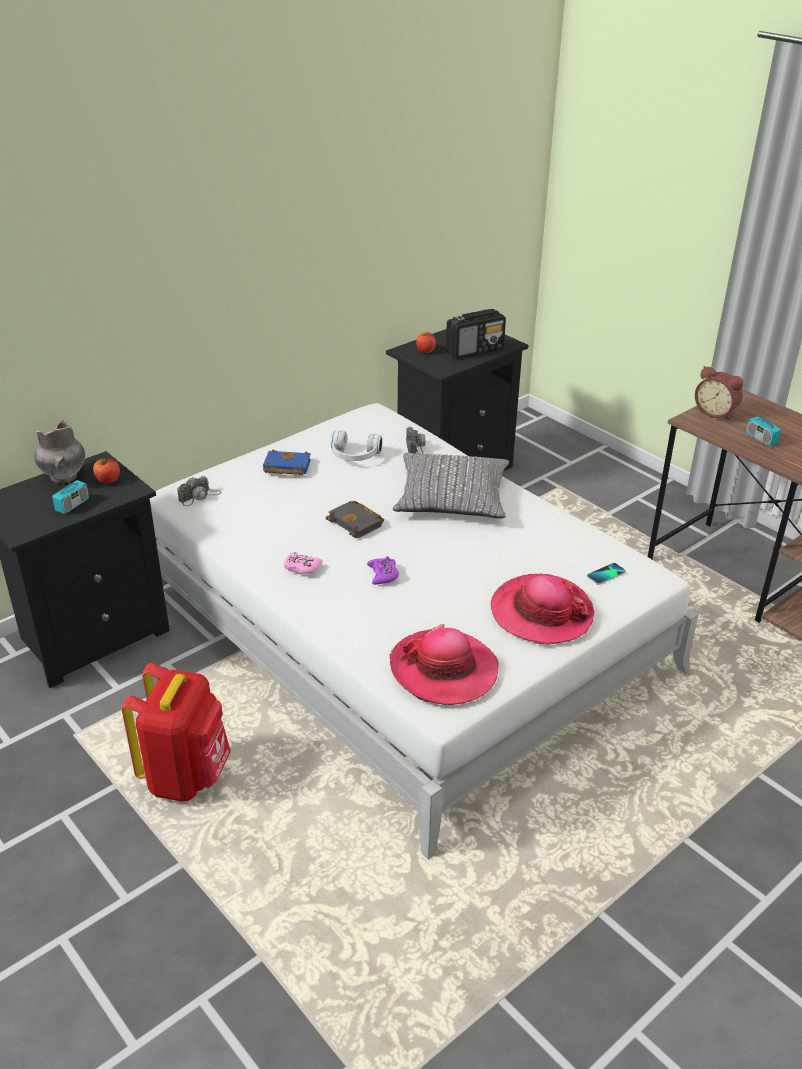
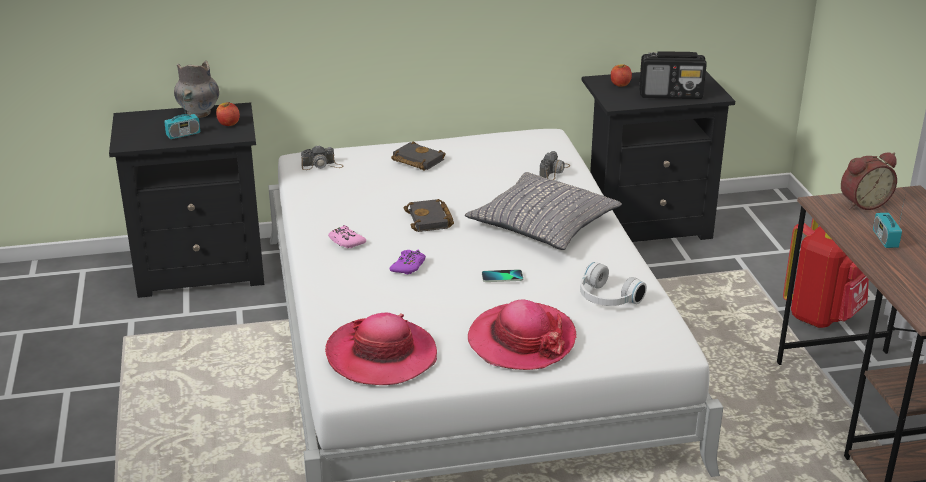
camera: 30 degrees right, 5 degrees down
(186, 776) = (178, 396): red backpack -> red backpack (822, 315)
(285, 467) = (416, 160): blue book -> black book
(354, 456) = (485, 166): white headphones -> white headphones (606, 298)
(606, 574) = (623, 329): phone -> phone (502, 277)
(715, 412) = (862, 203): alarm clock -> alarm clock turned 90 degrees counterclockwise

